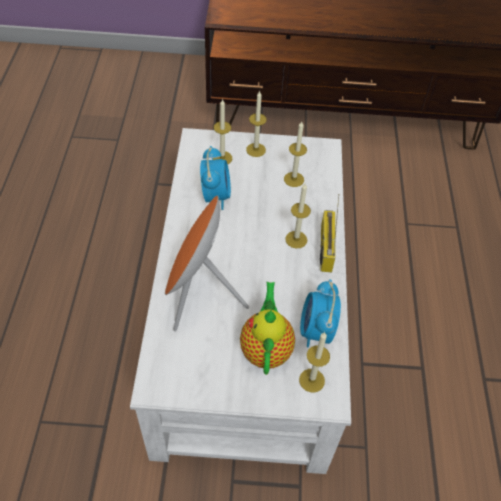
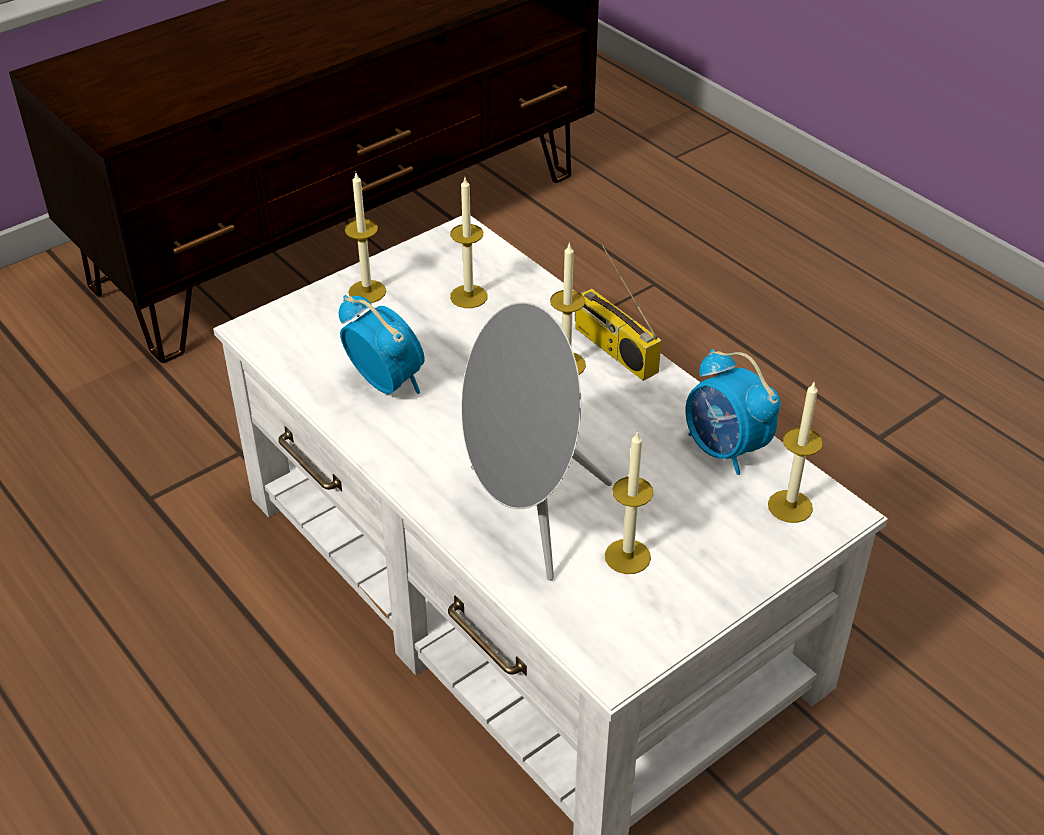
camera: 40 degrees left, 10 degrees down
(199, 296) = (528, 516): orange speaker -> grey speaker
(222, 158) = (331, 330): candle -> candle (627, 556)
(266, 348) = (692, 512): teapot -> none

